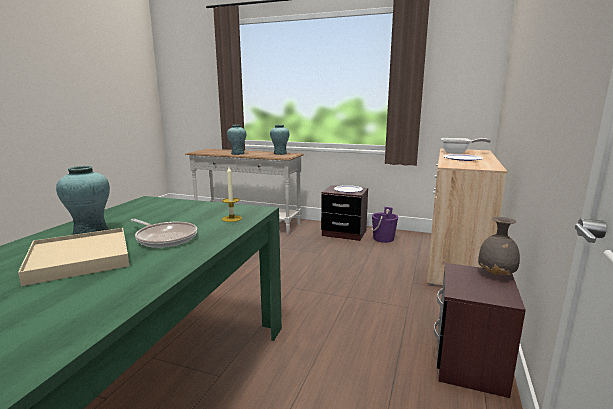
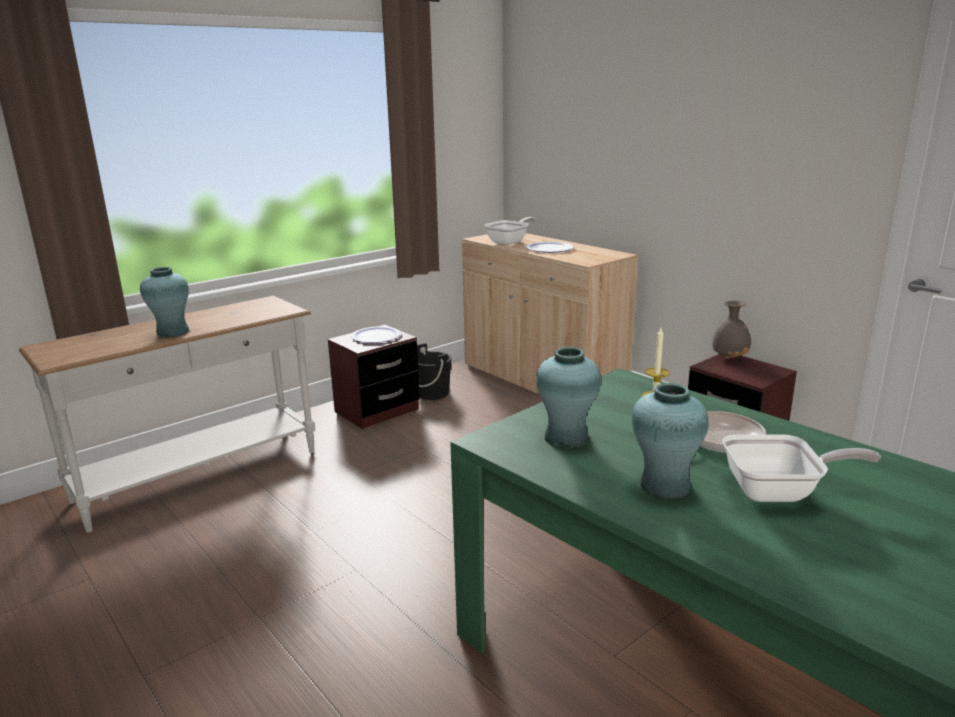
camera: 60 degrees left, 5 degrees up
(80, 259) = (779, 492): beige tray -> frying pan
(280, 153) = (247, 307): turquoise vase -> turquoise vase (567, 438)
(383, 239) = (432, 393): purple bucket -> black bucket

